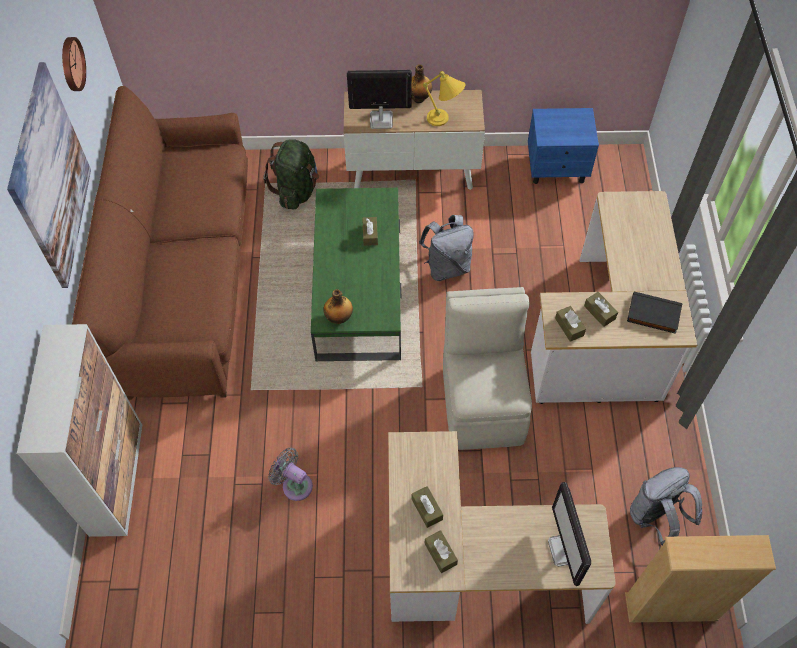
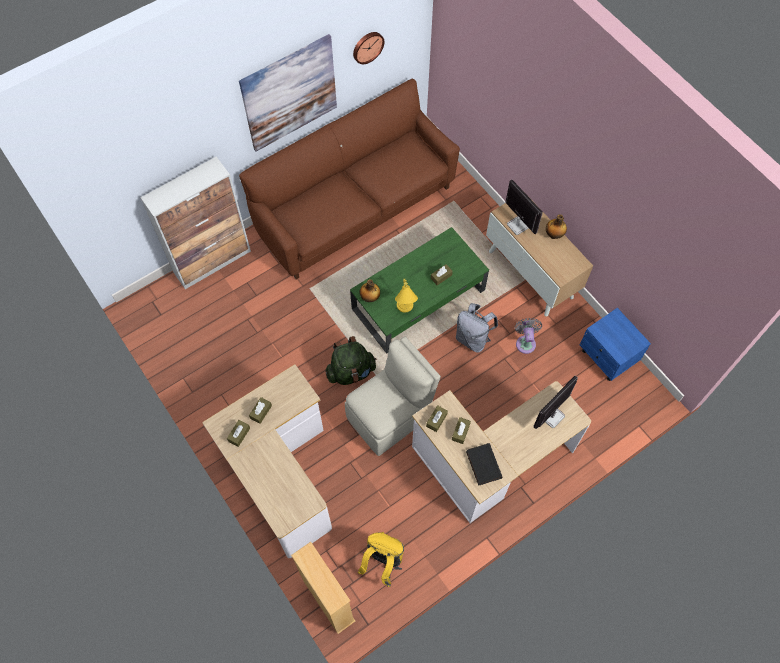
camera: 55 degrees right, 5 degrees up
(294, 484) = (267, 349): grey fan -> grey fan (525, 342)
(296, 190) = (462, 220): green backpack -> green backpack (351, 371)
(444, 121) = (547, 260): yellow table lamp -> yellow table lamp (405, 310)
(566, 550) = (283, 499): monitor -> monitor (551, 416)
(656, 518) = (382, 562): grey backpack -> yellow backpack

